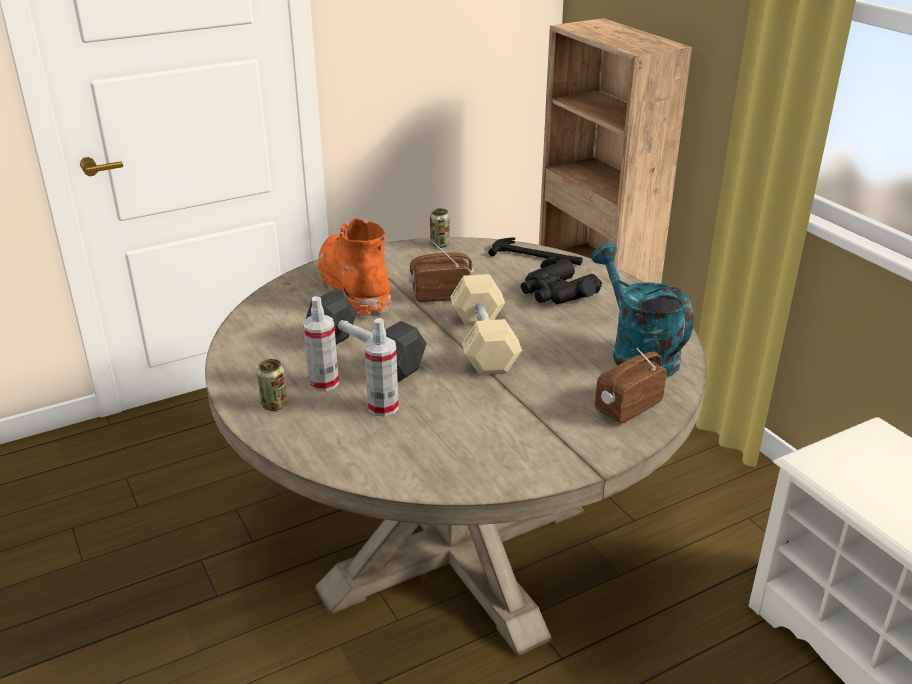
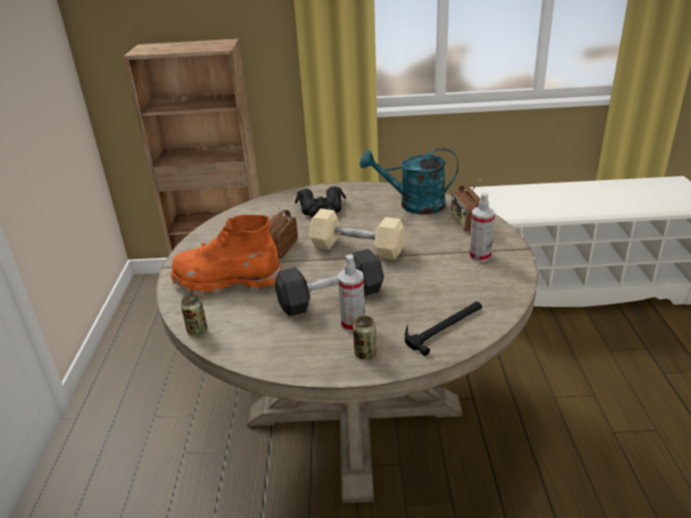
camera: 60 degrees left, 0 degrees up
(383, 407) = (405, 305): spray bottle -> spray bottle (480, 256)
(439, 244) = (205, 232): can -> can (197, 330)
(537, 256) = (267, 203): hammer -> hammer (444, 326)

